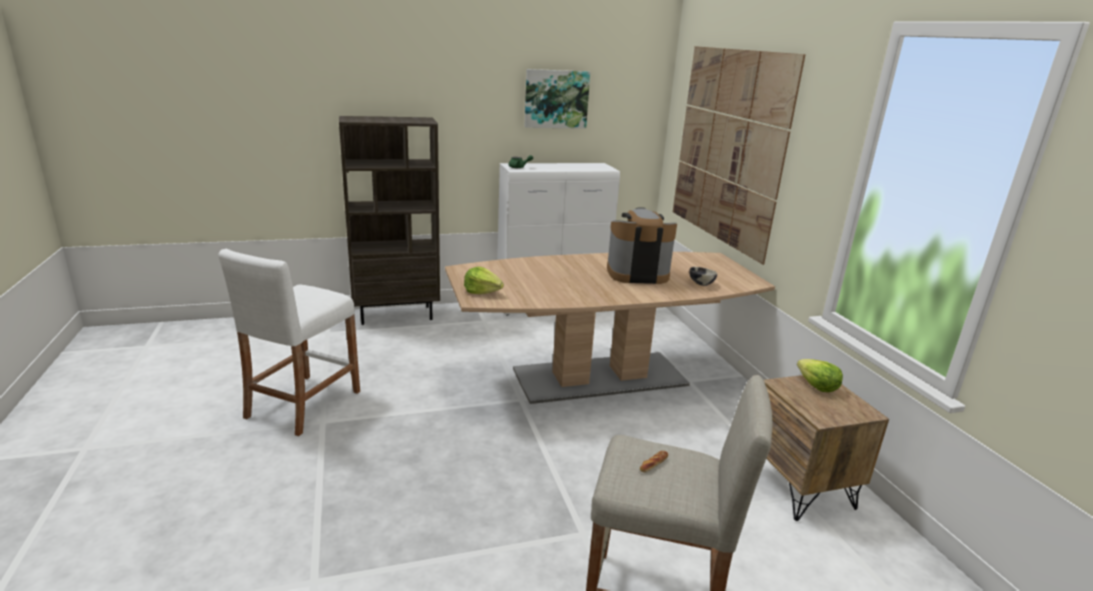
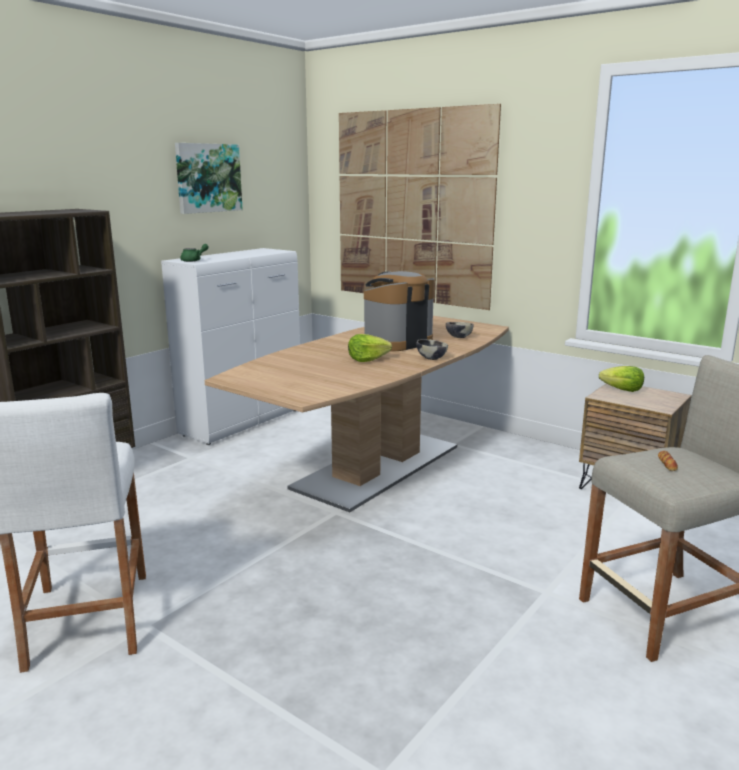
camera: 35 degrees left, 5 degrees down
(482, 292) = (294, 389): lettuce -> lettuce (367, 359)
(634, 297) = (431, 358): none -> bowl

